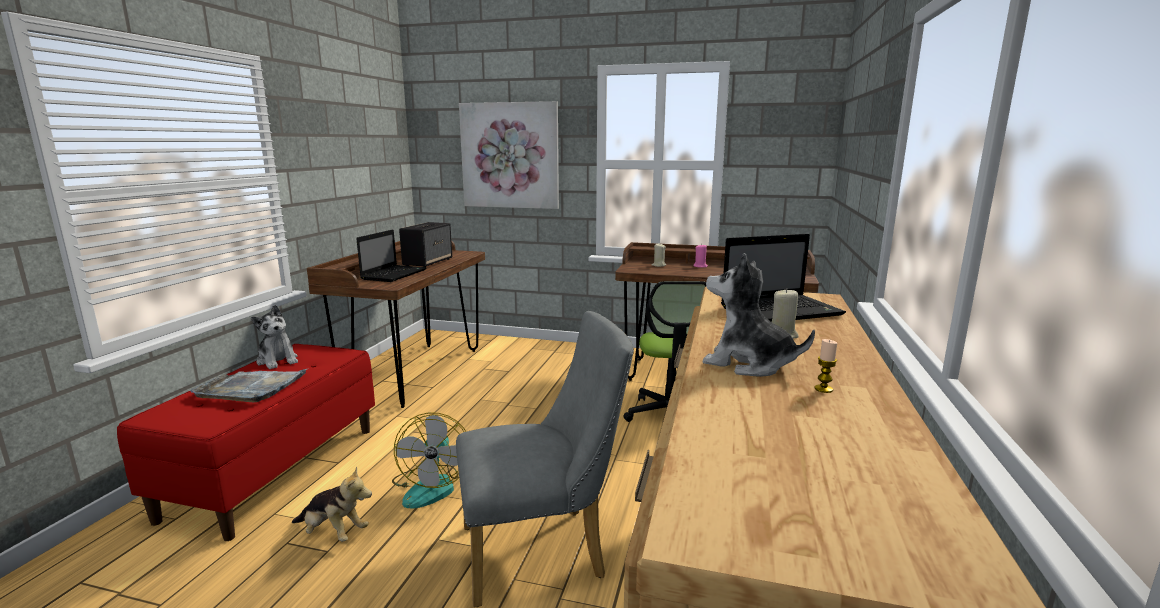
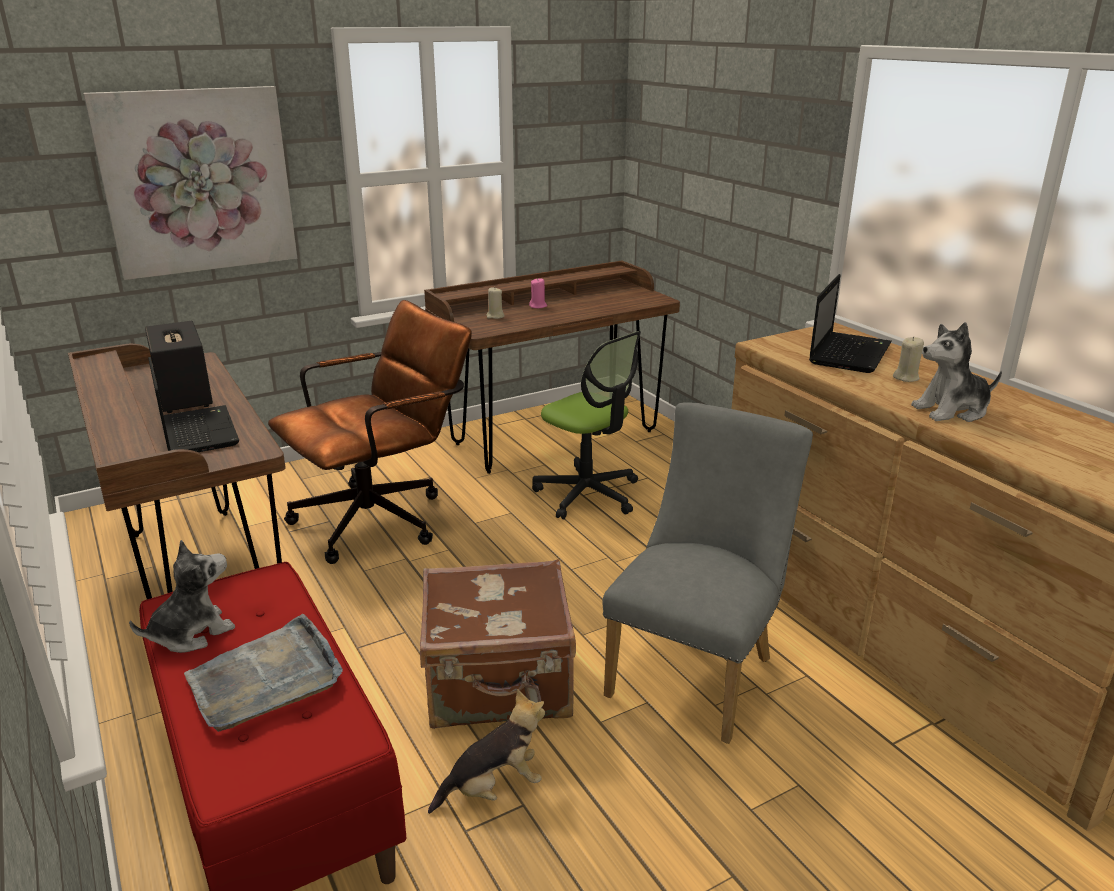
camera: 45 degrees left, 10 degrees up
(278, 360) = (191, 633): plush toy -> plush toy turned 45 degrees counterclockwise
(431, 486) = (499, 685): fan -> brown suitcase
(534, 379) = (382, 517): none -> brown office chair
(823, 389) = (1021, 413): candle -> none

